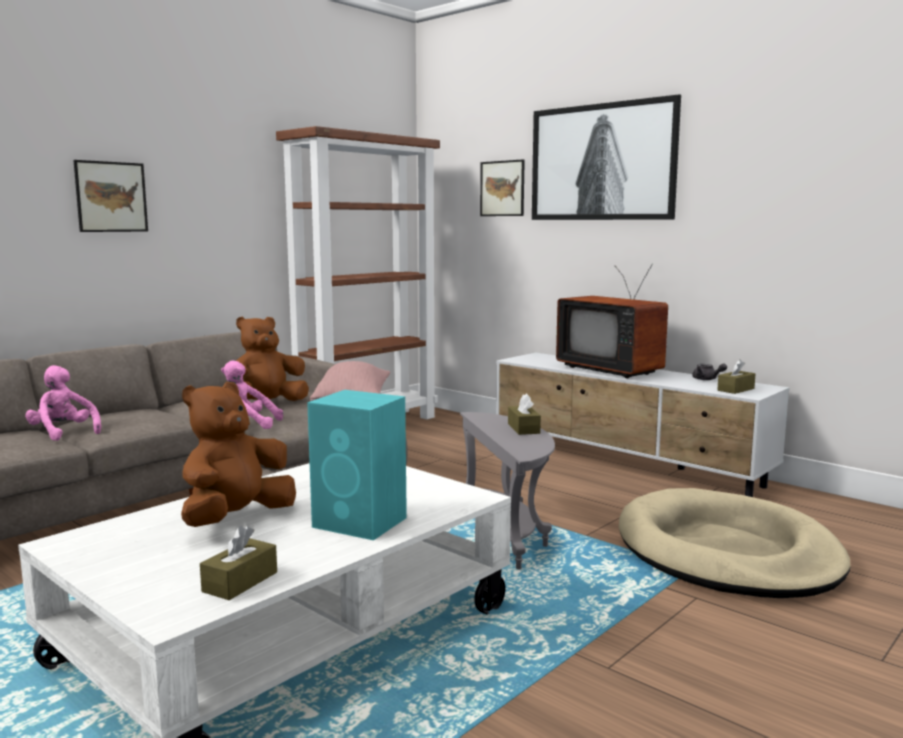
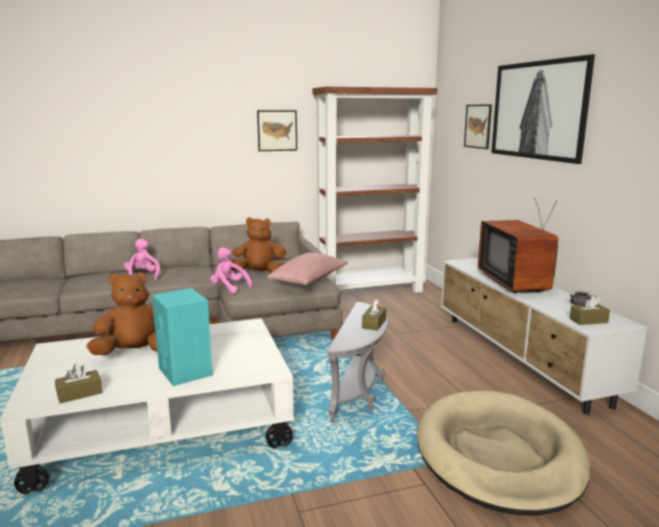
camera: 30 degrees right, 5 degrees up
(111, 197) = (198, 136): picture -> picture (277, 130)

